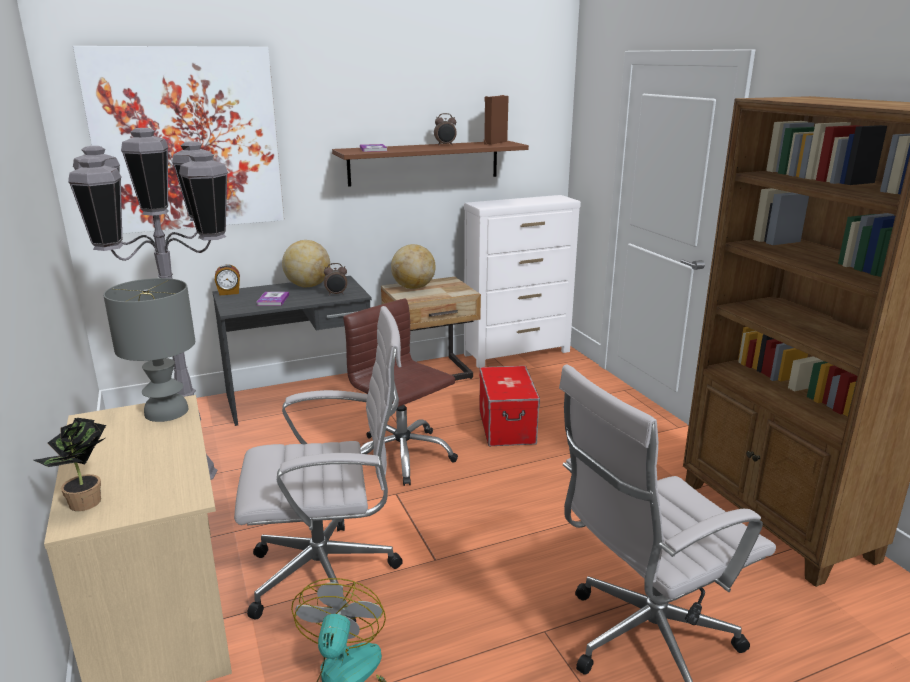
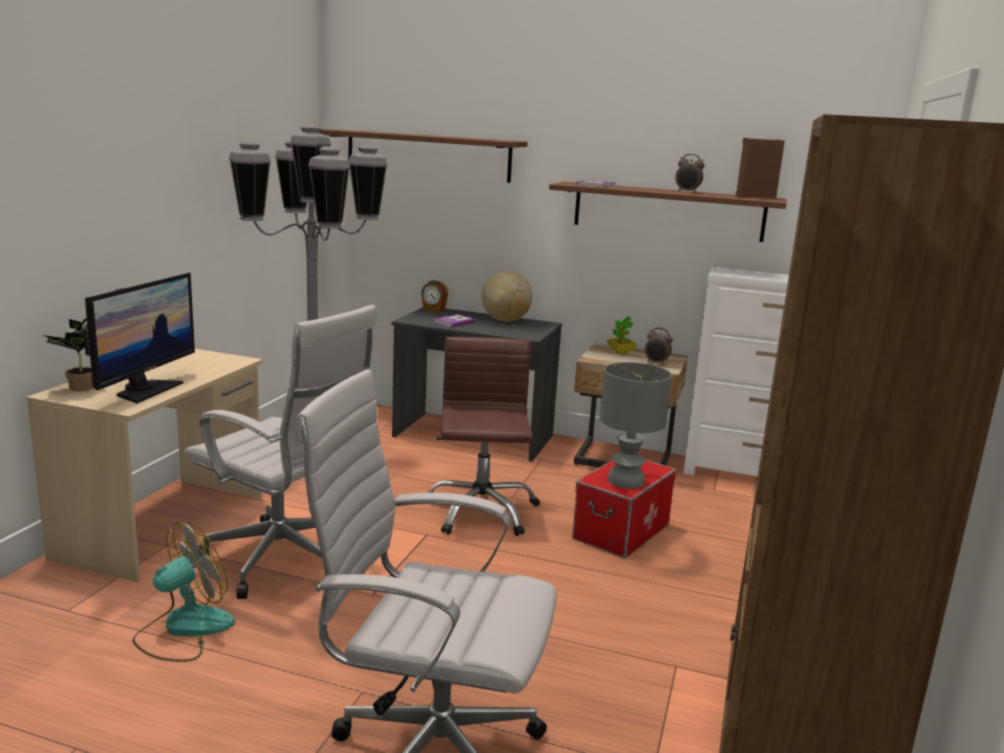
camera: 40 degrees right, 5 degrees down
(163, 473) = (145, 390): none -> monitor
(167, 411) = (225, 361): grey table lamp -> grey table lamp (626, 480)
(187, 140) = (428, 155): picture -> brown shelf
(336, 294) = (514, 332): alarm clock -> alarm clock (656, 363)
(413, 287) = (620, 352): globe -> potted plant

